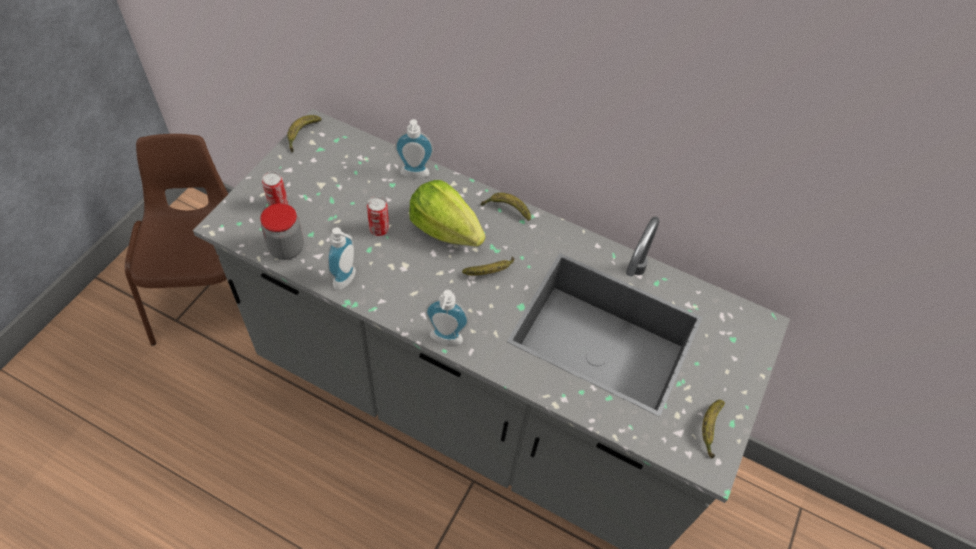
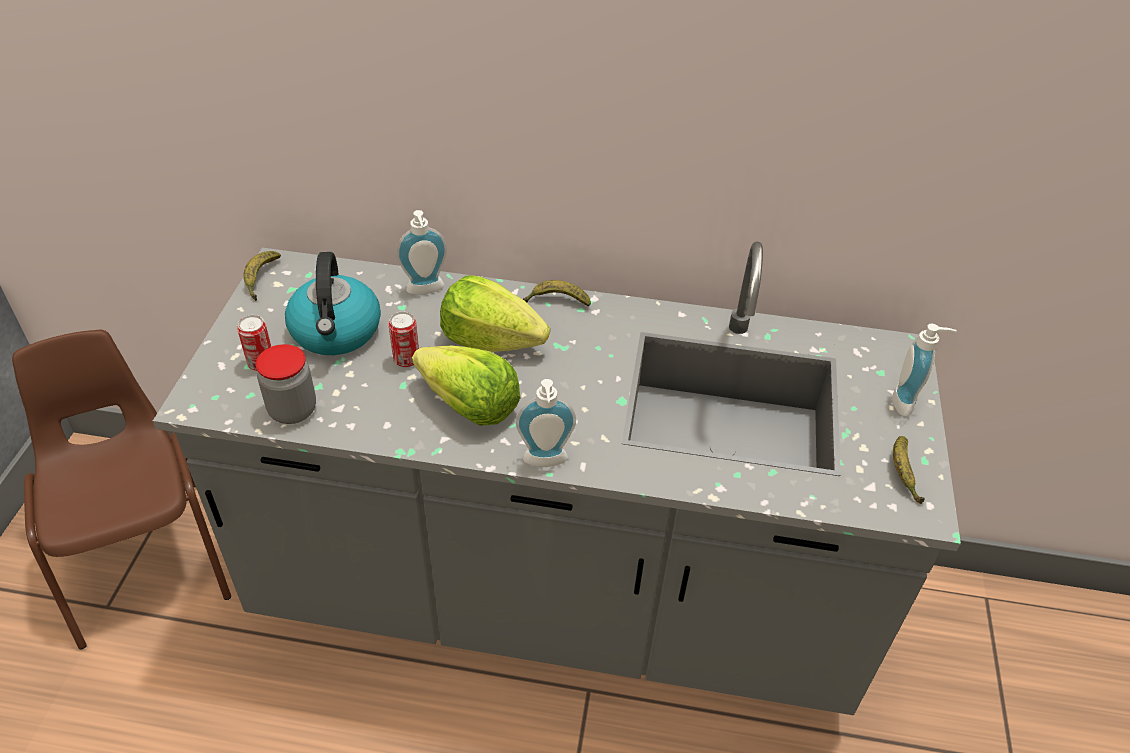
camera: 15 degrees left, 10 degrees down
(339, 193) = (336, 332): none -> kettle
(348, 280) = (389, 426): soap dispenser -> soap dispenser (908, 402)
(408, 280) = (468, 406): none -> lettuce
(490, 271) = (567, 372): banana -> none

